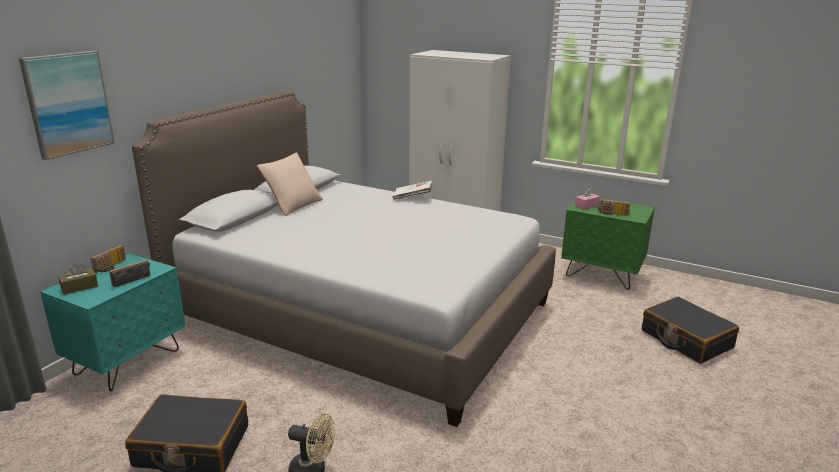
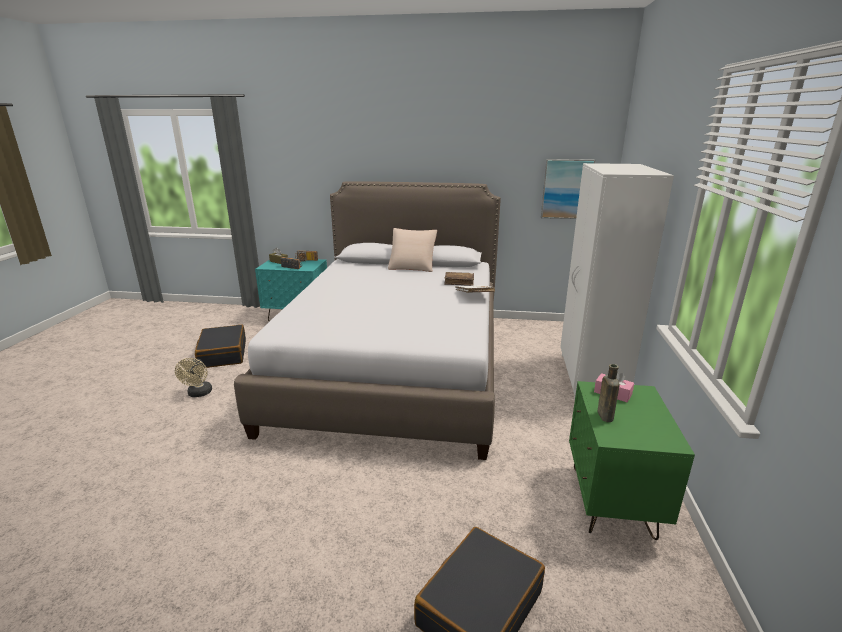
camera: 70 degrees right, 0 degrees up
(68, 103) = (303, 161): picture -> picture (566, 189)
(370, 195) = (459, 282): none -> brown book
(612, 214) = (604, 415): radio -> brown bottle

